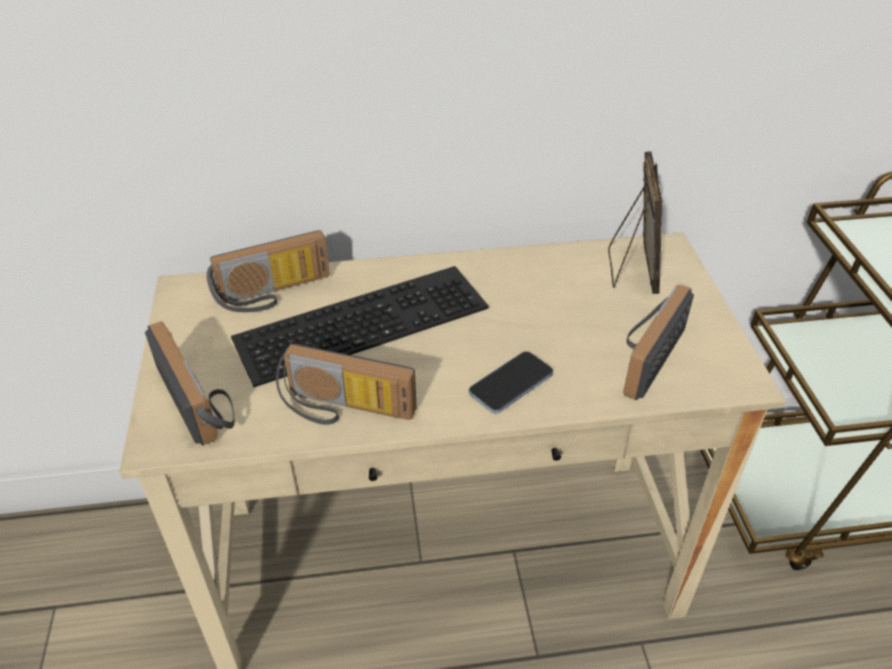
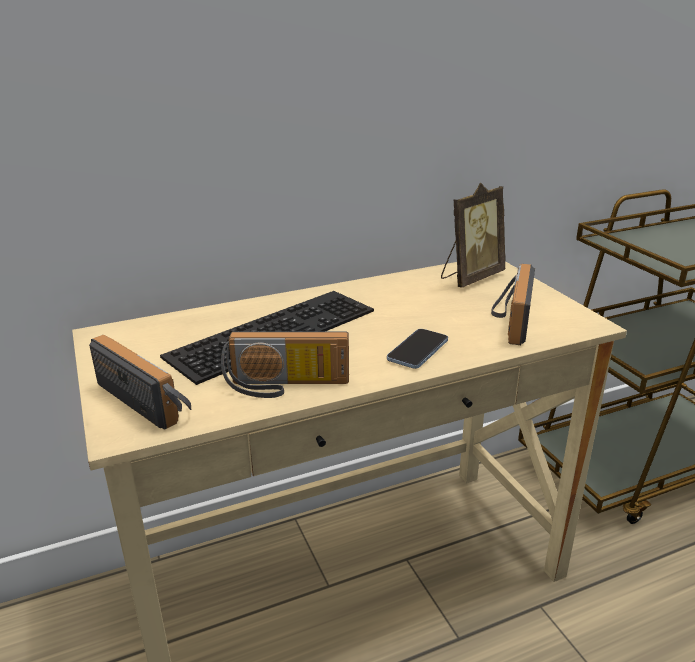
camera: 15 degrees left, 15 degrees down
(274, 294) = (187, 326): radio -> none
(631, 270) = (470, 277): picture frame -> picture frame turned 60 degrees clockwise

